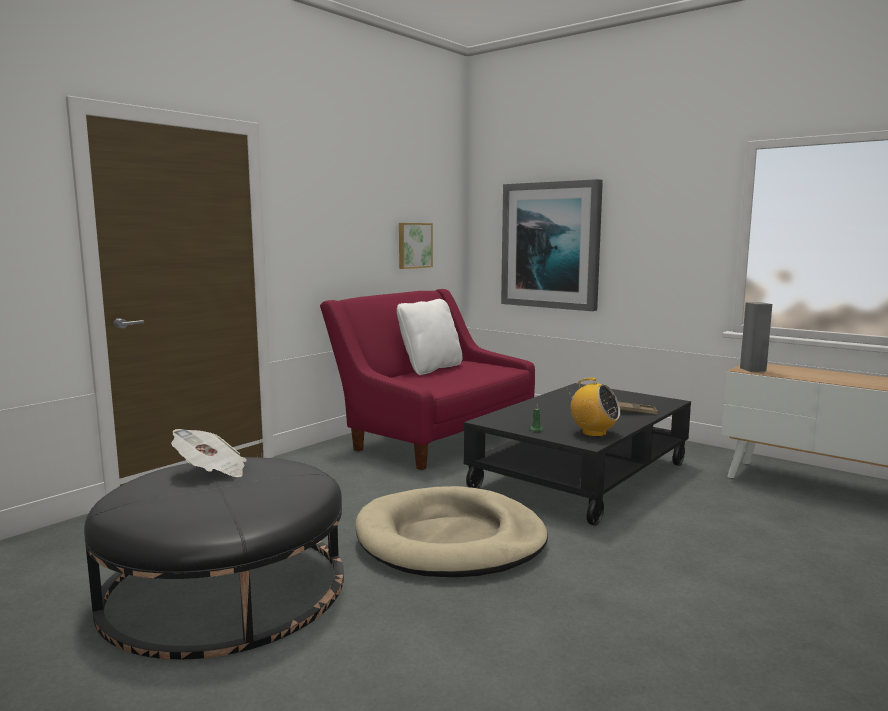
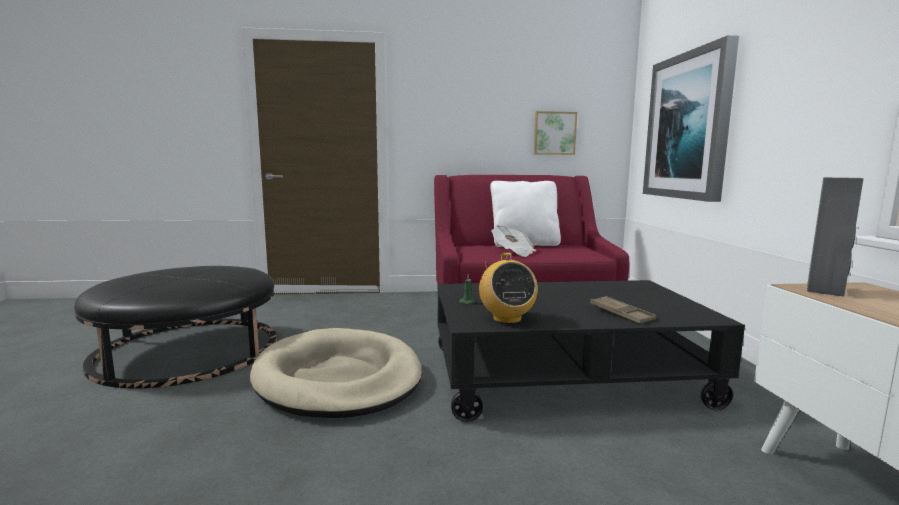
camera: 45 degrees right, 0 degrees up
(212, 471) = (207, 270): newspaper -> newspaper (513, 252)

